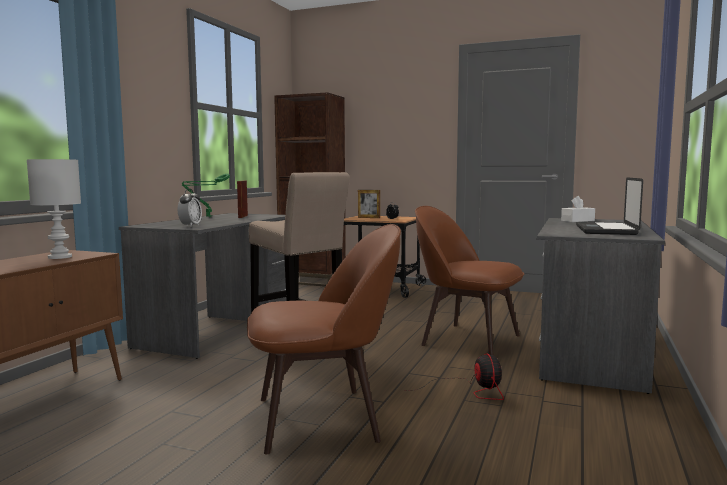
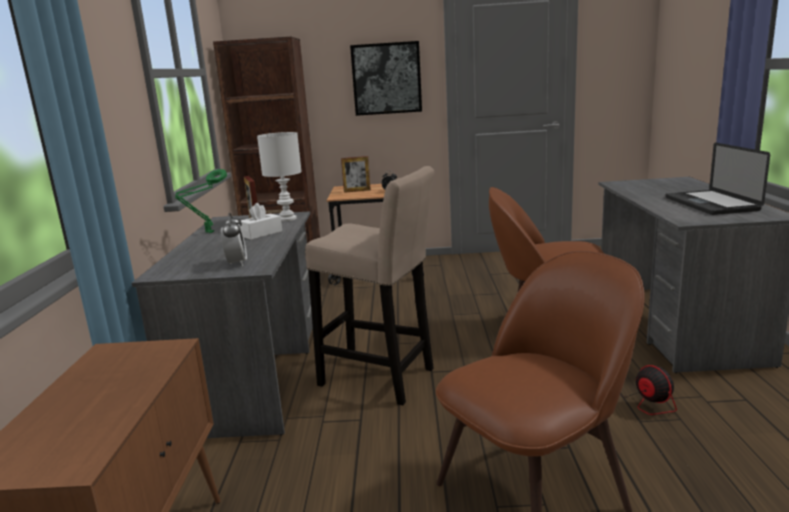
camera: 20 degrees left, 10 degrees up
(60, 257) = (127, 369): white table lamp -> white table lamp (287, 218)
(408, 130) = (386, 78): none -> picture
(577, 221) = (641, 186): white tissue box -> white tissue box (261, 234)

